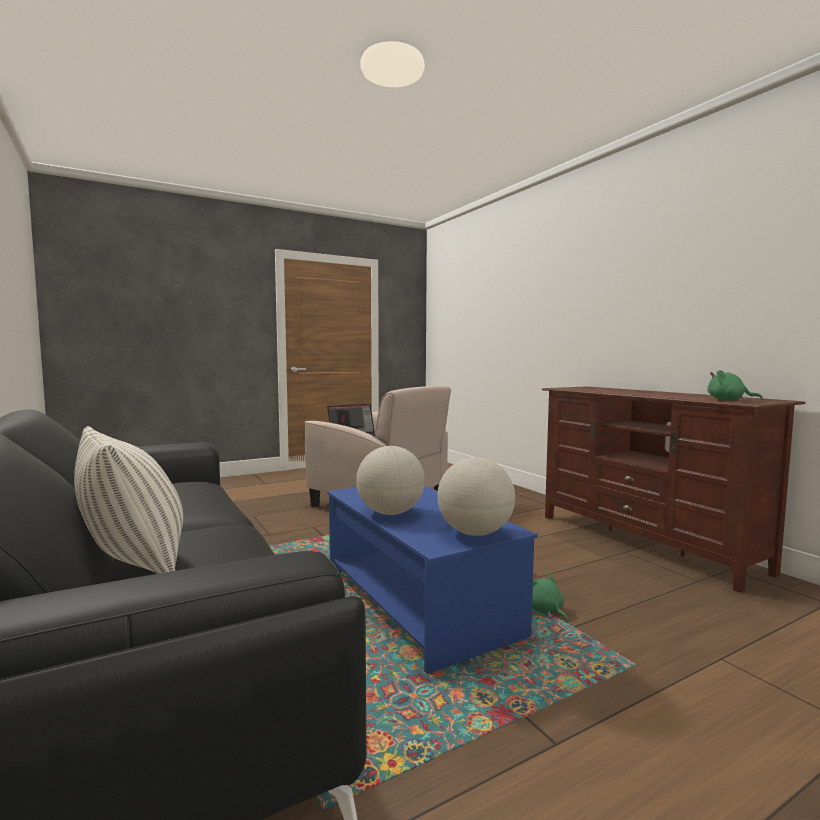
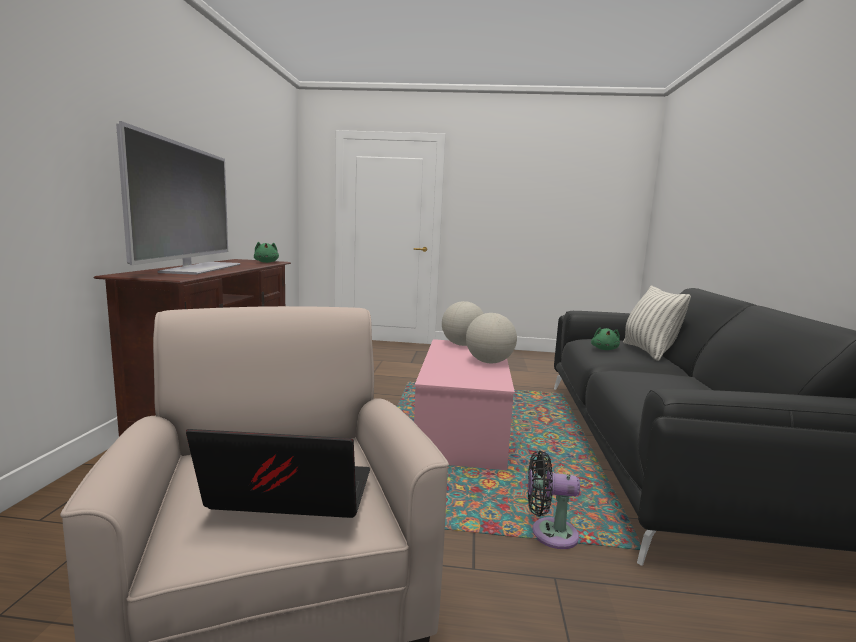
camera: 145 degrees left, 5 degrees up
(277, 548) = (549, 533): none -> black fan
(417, 601) = (462, 429): blue coffee table -> pink coffee table
(545, 611) = (398, 403): green plush toy -> green plush toy (604, 349)
(637, 392) = (200, 268): none -> television

